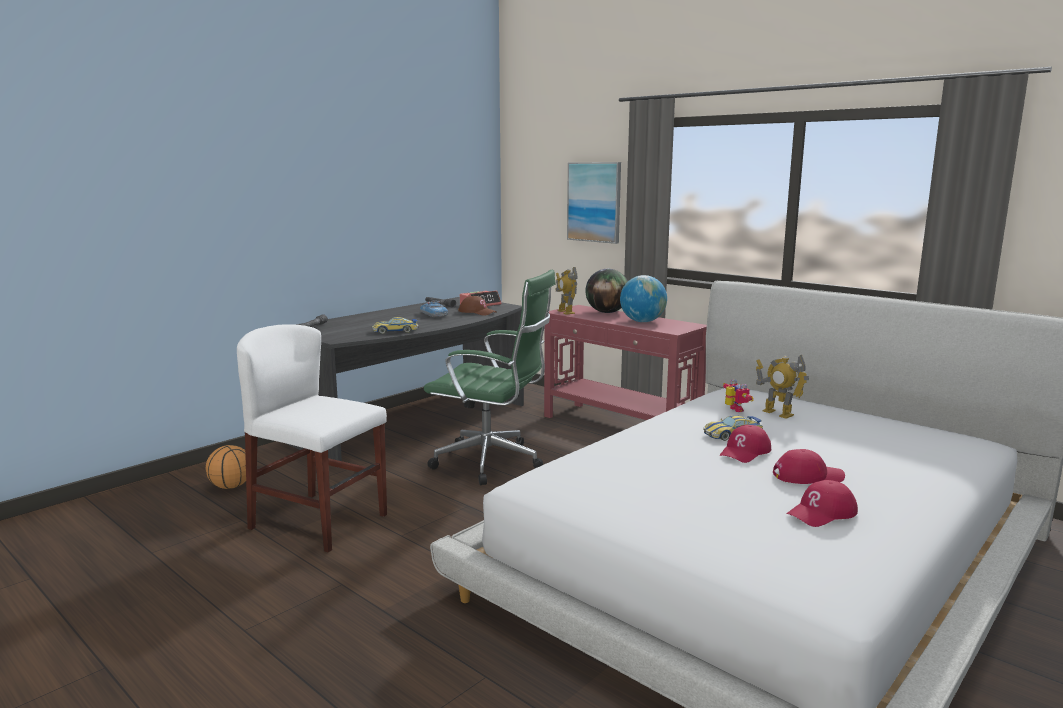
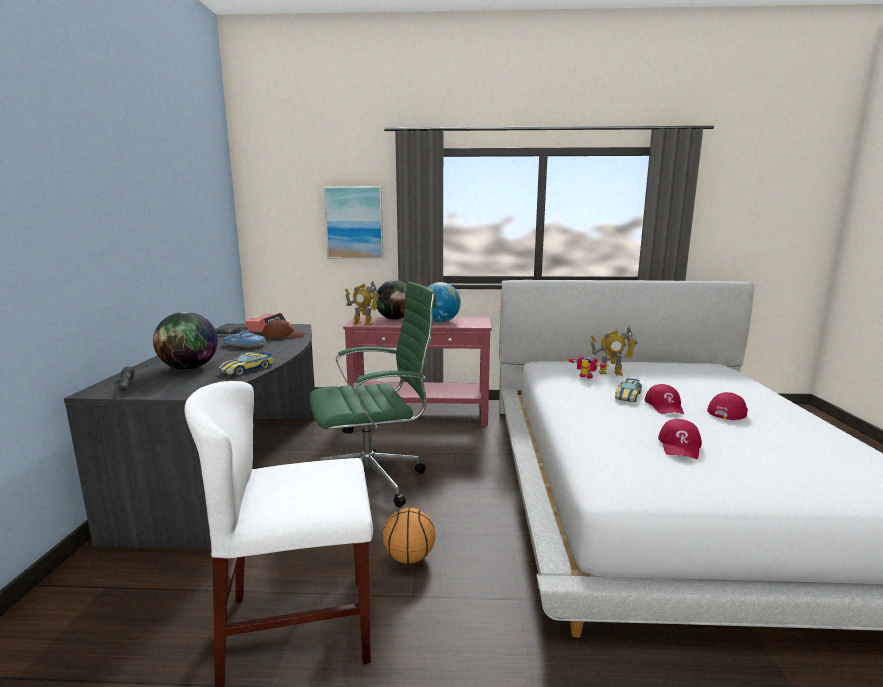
camera: 40 degrees left, 0 degrees up
(231, 486) = (96, 642): basketball -> basketball (409, 557)
(365, 324) = (189, 368): none -> globe
(822, 513) = (795, 435): red cap -> red cap (680, 446)

